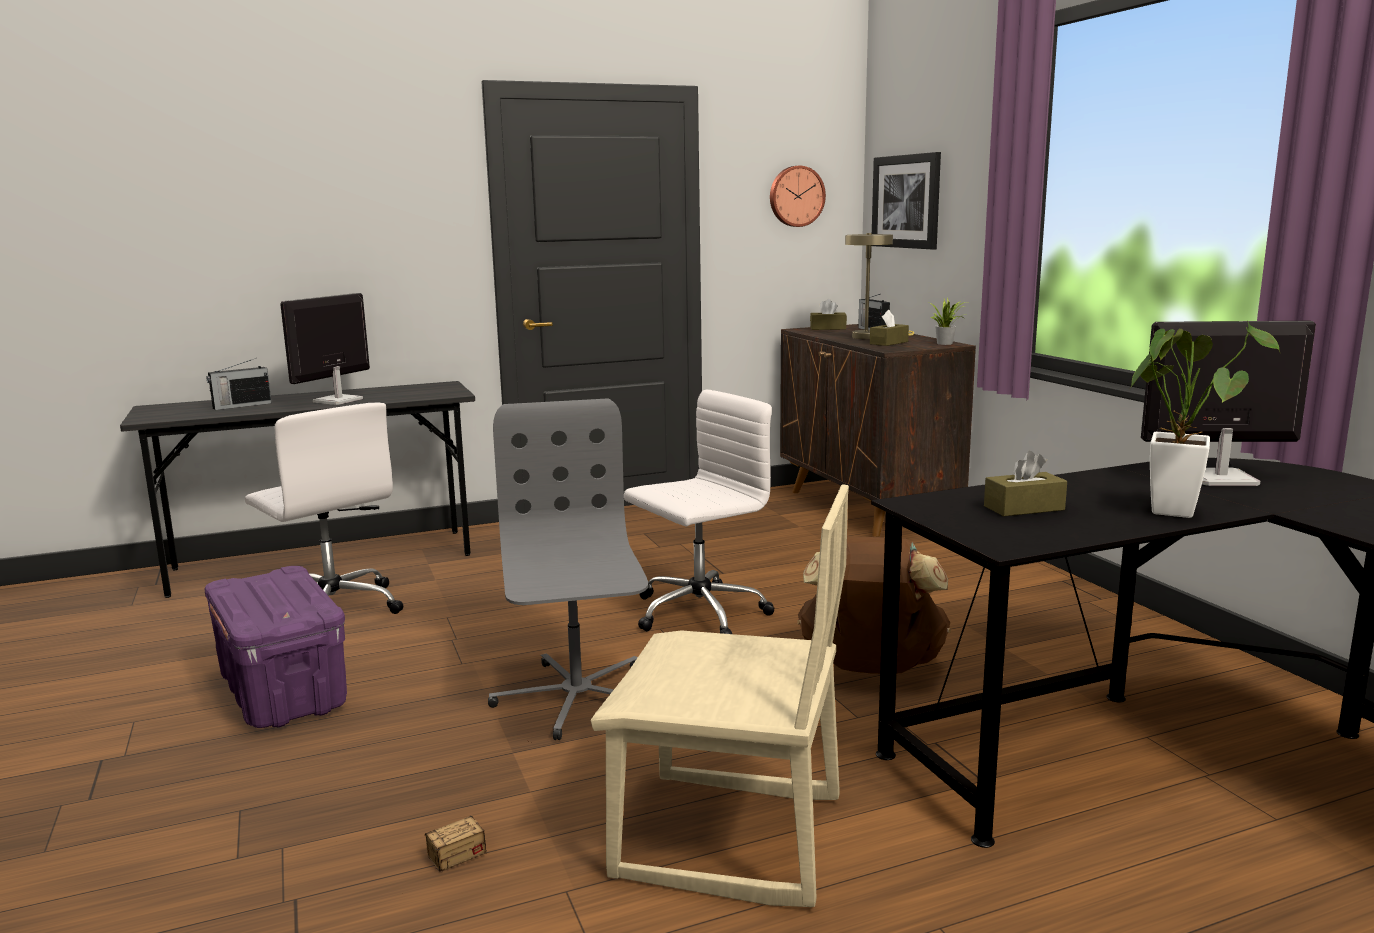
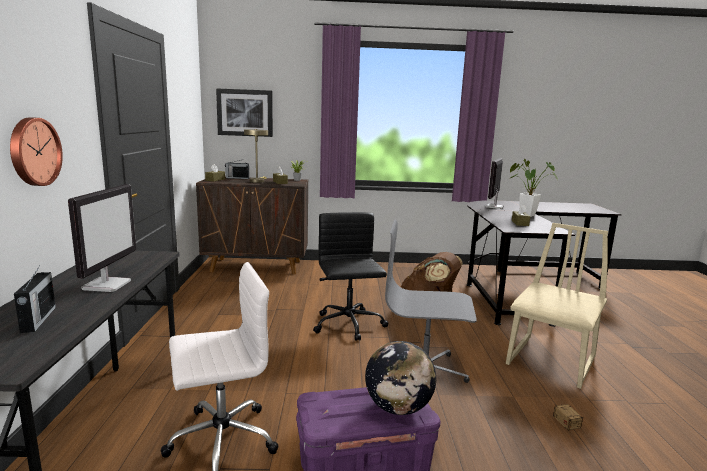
camera: 70 degrees left, 0 degrees up
(266, 610) = (398, 408): none -> globe
(337, 401) = (107, 285): monitor -> monitor turned 135 degrees counterclockwise
(697, 614) = (349, 325): white office chair -> black office chair
(796, 196) = (189, 107): wall clock -> wall clock (33, 152)

